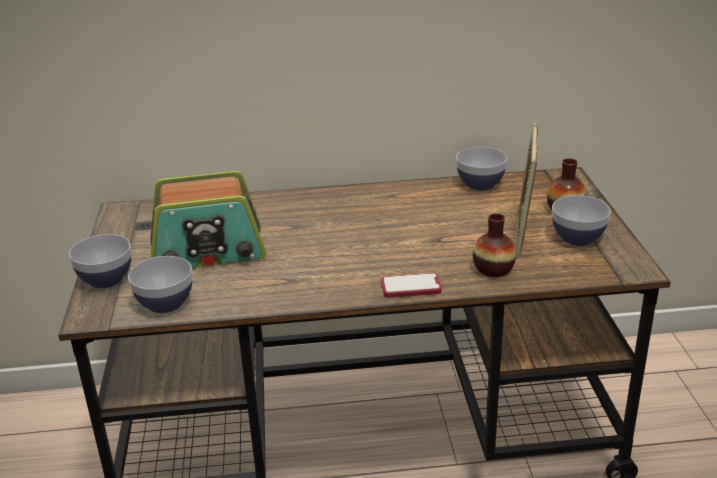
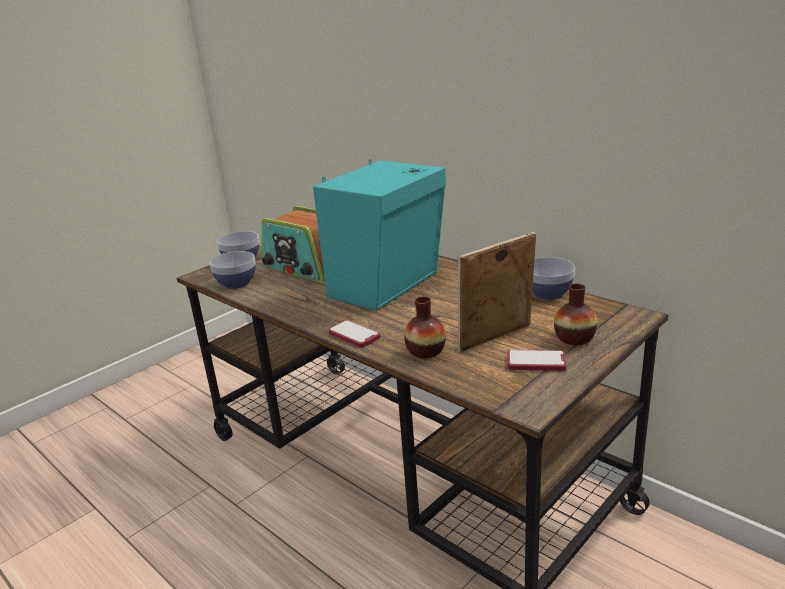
camera: 50 degrees right, 5 degrees down
(338, 232) = (389, 285): none -> turquoise speaker
(578, 238) = (536, 362): bowl -> phone

